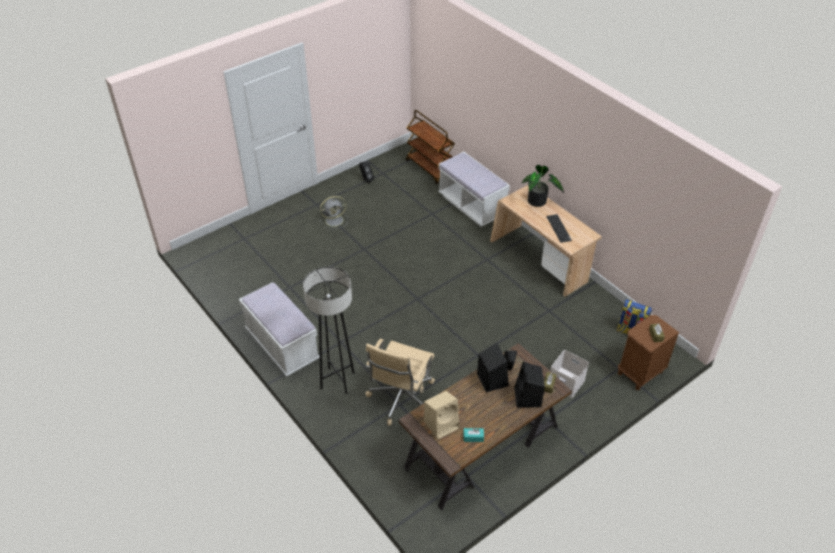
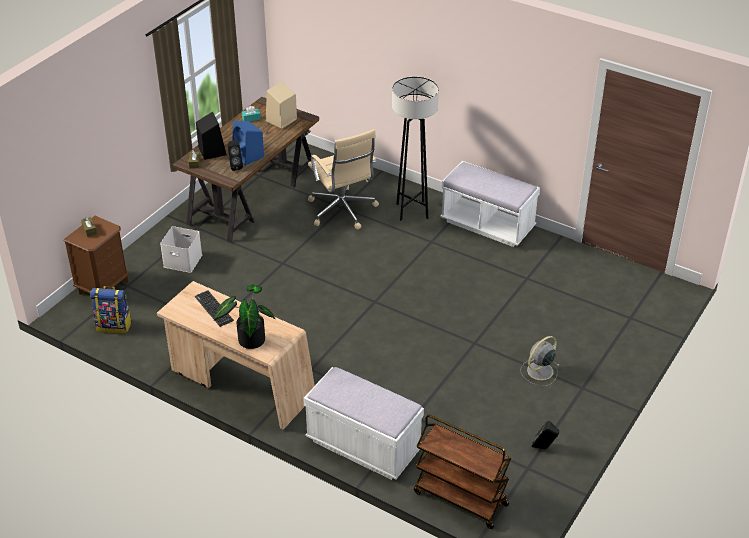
camera: 160 degrees right, 5 degrees down
(401, 399) = (342, 211): beige office chair -> beige office chair turned 150 degrees clockwise
(492, 379) = (248, 156): black speaker -> blue speaker

